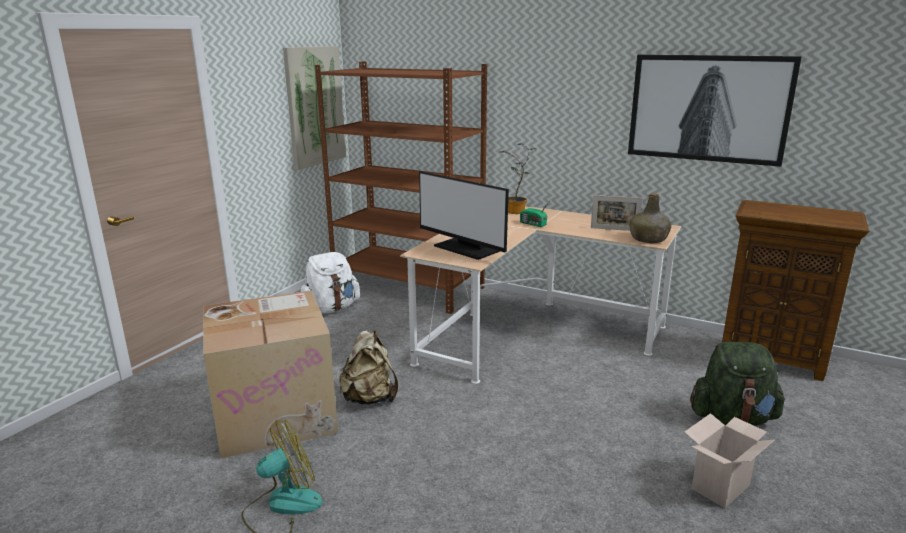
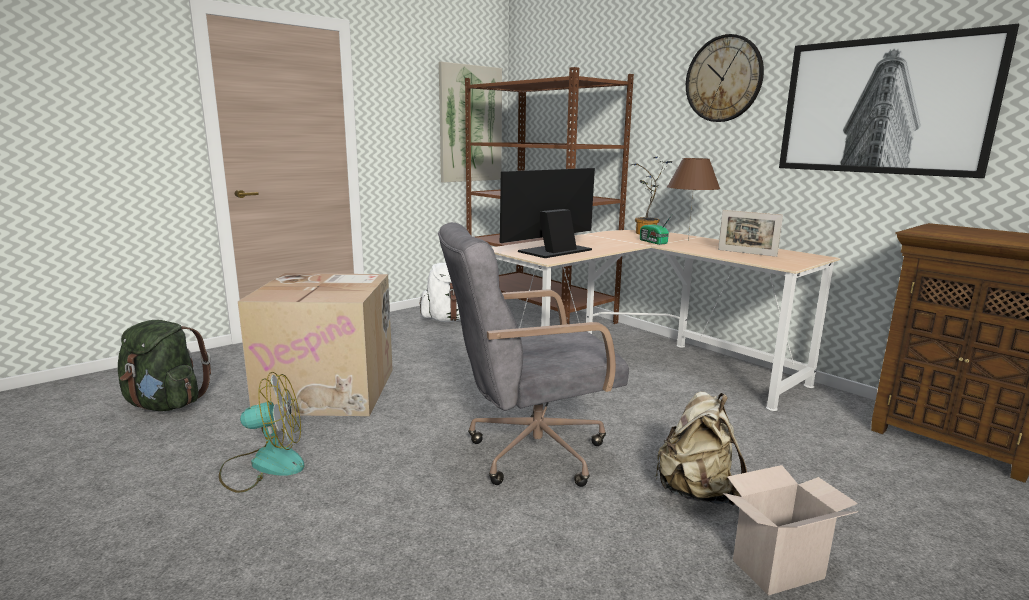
camera: 20 degrees right, 5 degrees down
(370, 398) = (424, 394): beige backpack -> beige backpack (696, 492)
(466, 248) = (554, 250): monitor -> monitor turned 75 degrees clockwise
(501, 439) = (529, 455): none -> grey office chair
(558, 218) = (688, 240): none -> brown table lamp
(575, 76) = (723, 79): none -> wall clock
(648, 239) = (781, 263): green bottle -> none
(732, 418) = (848, 496): green backpack -> green backpack (165, 405)

